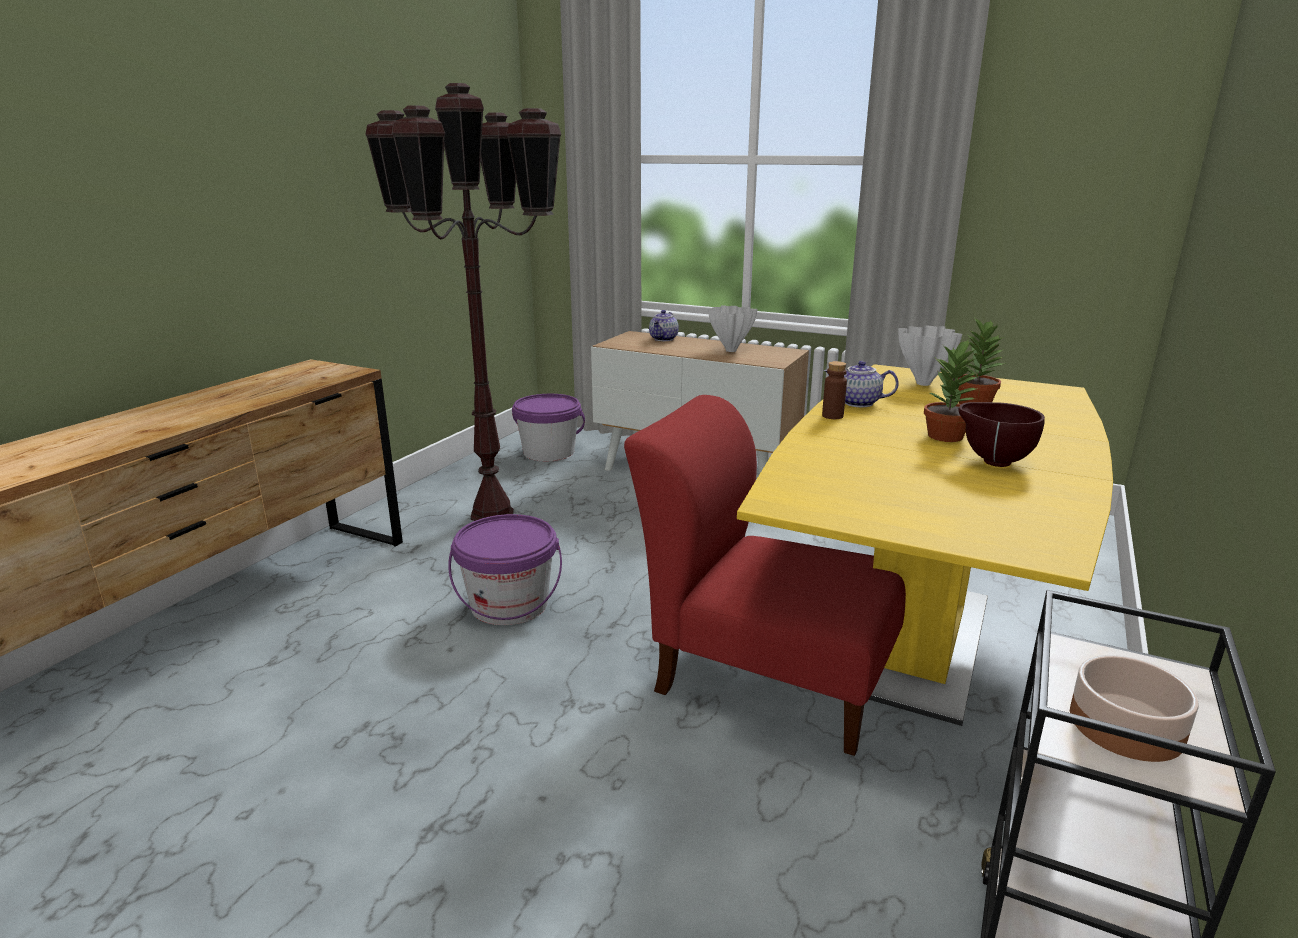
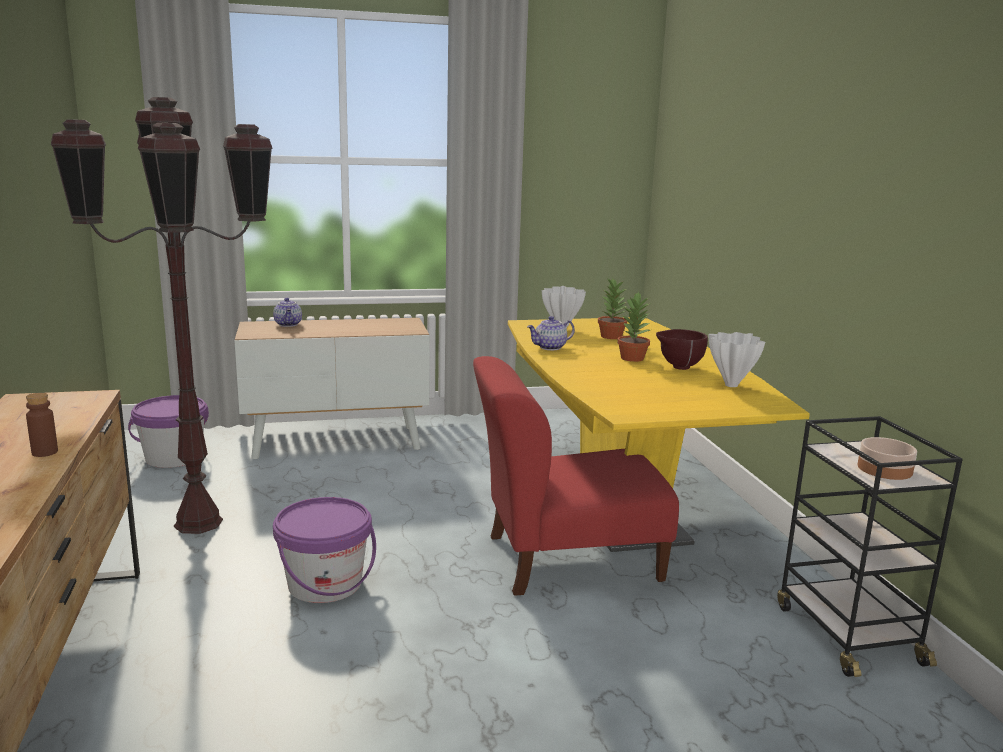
camera: 40 degrees left, 5 degrees down
(730, 350) = (363, 326): white vase -> white vase (730, 385)
(832, 416) = (552, 358): brown bottle -> brown bottle (45, 452)

